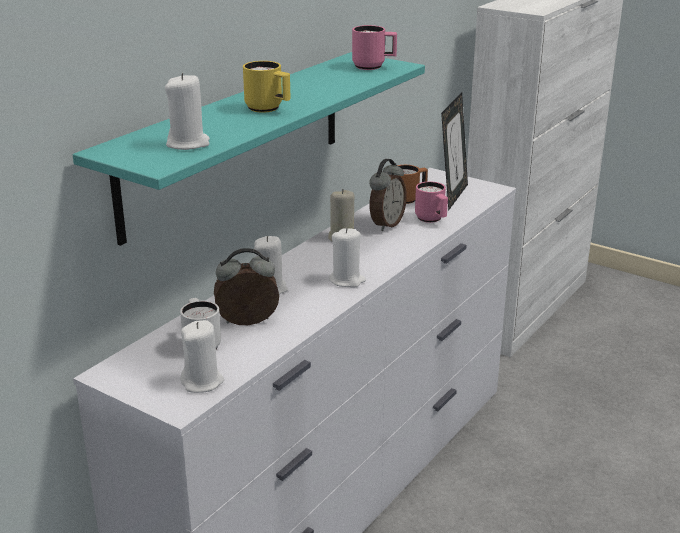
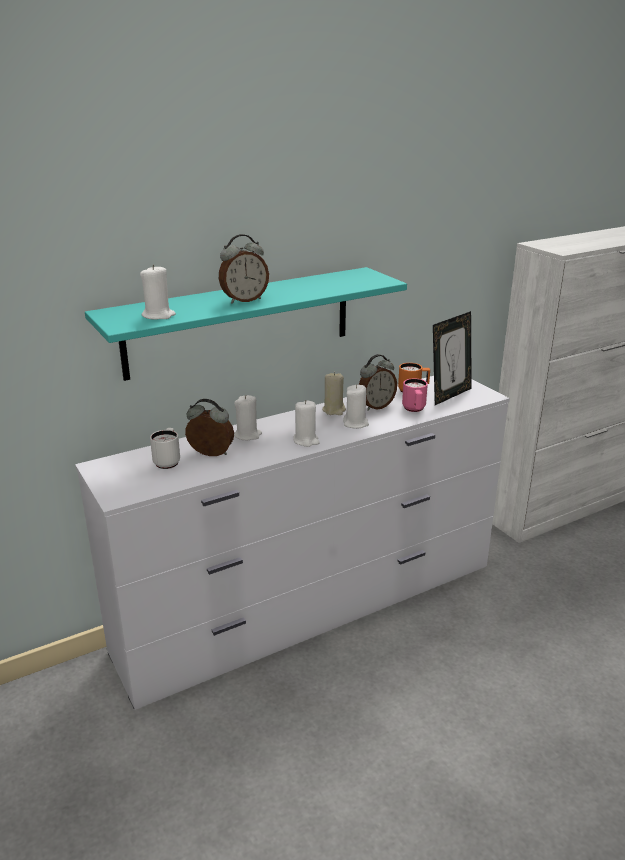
camera: 25 degrees right, 0 degrees up
(202, 382) = (145, 486): white candle -> white candle (356, 423)
(268, 109) = (244, 300): yellow mug -> alarm clock
(374, 67) = (365, 280): pink mug -> none

